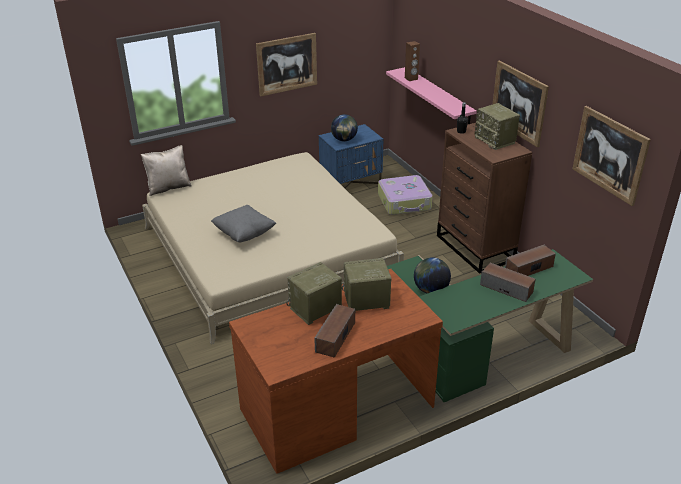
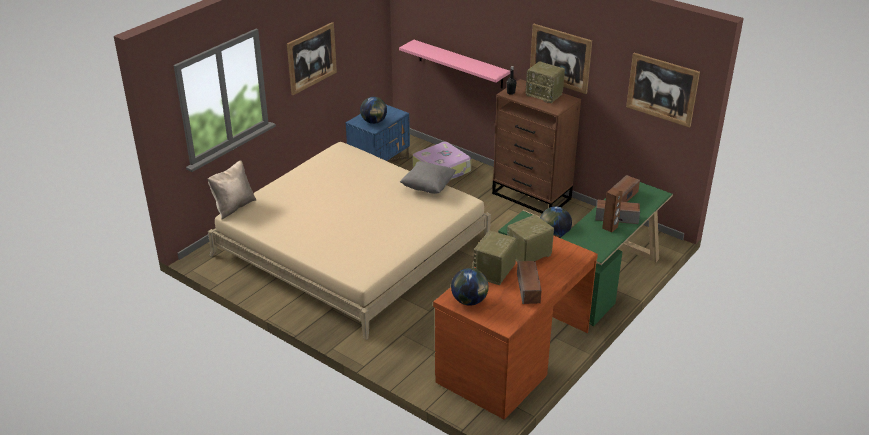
camera: 25 degrees left, 0 degrees up
(244, 234) = (348, 231): grey pillow -> grey pillow (428, 187)
(264, 332) = (469, 301): none -> globe
(411, 78) = (428, 50): brown speaker -> brown speaker (610, 227)

